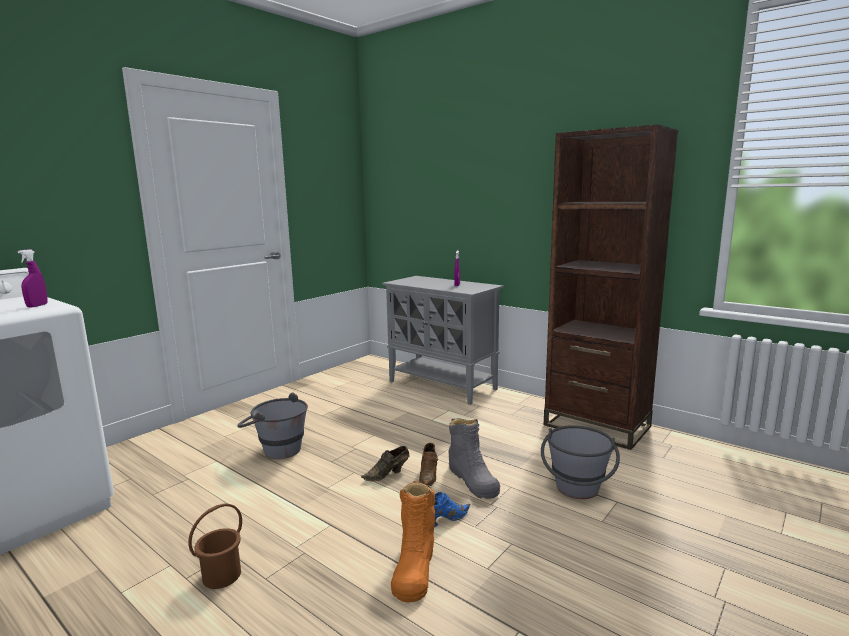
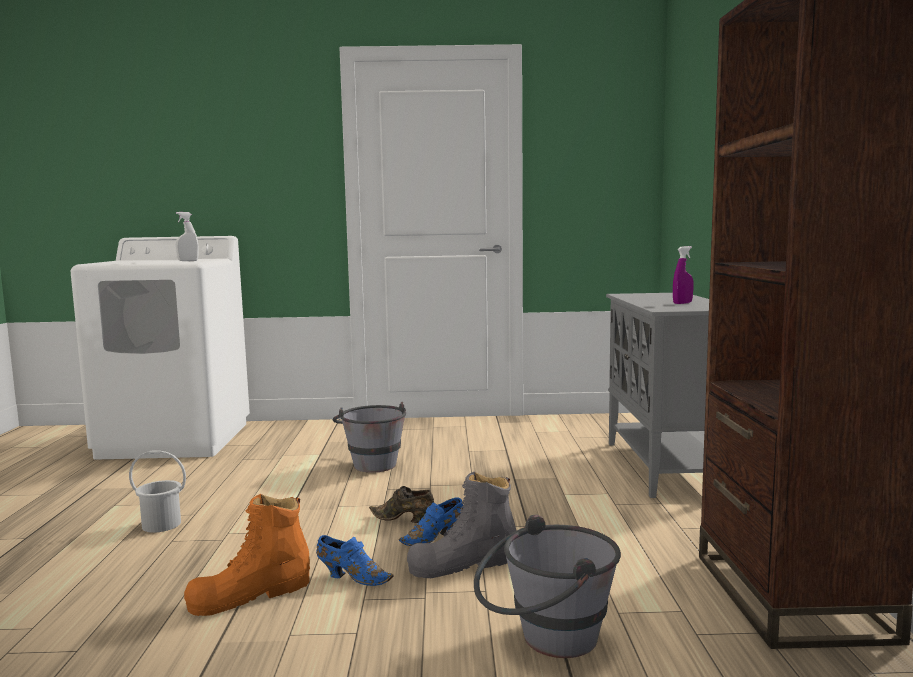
camera: 50 degrees right, 5 degrees down
(37, 306) = (188, 261): purple spray bottle -> white spray bottle
(222, 575) = (161, 525): brown bucket -> white bucket
(429, 475) = (435, 538): brown shoe -> blue shoe
(473, 480) = (463, 564): grey boot -> grey boot turned 45 degrees clockwise

